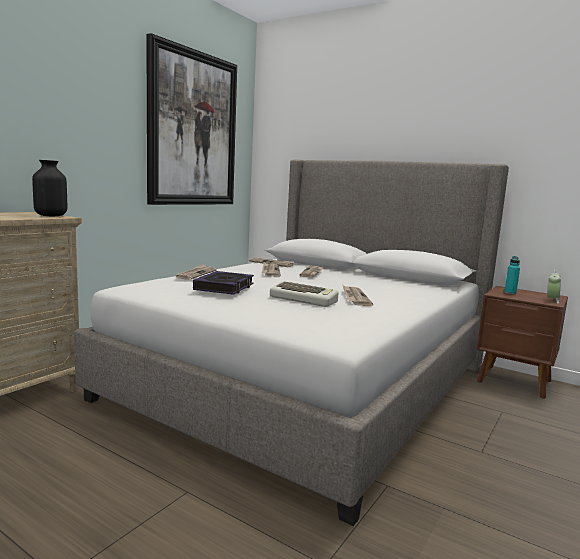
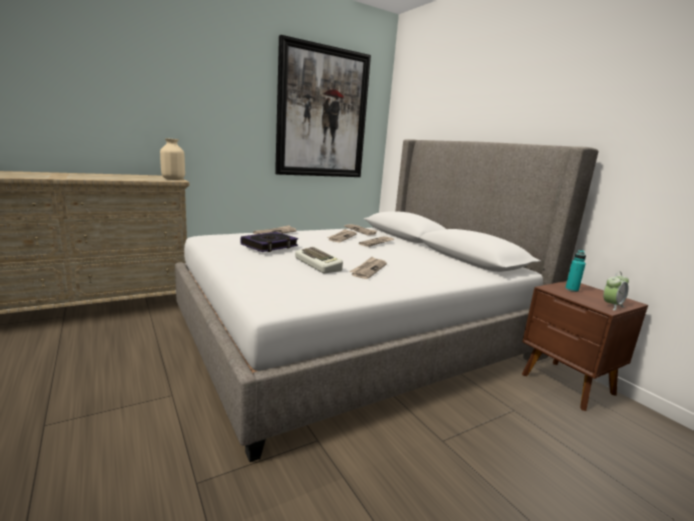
camera: 25 degrees right, 5 degrees up
(51, 216) = (173, 179): black vase -> beige vase

